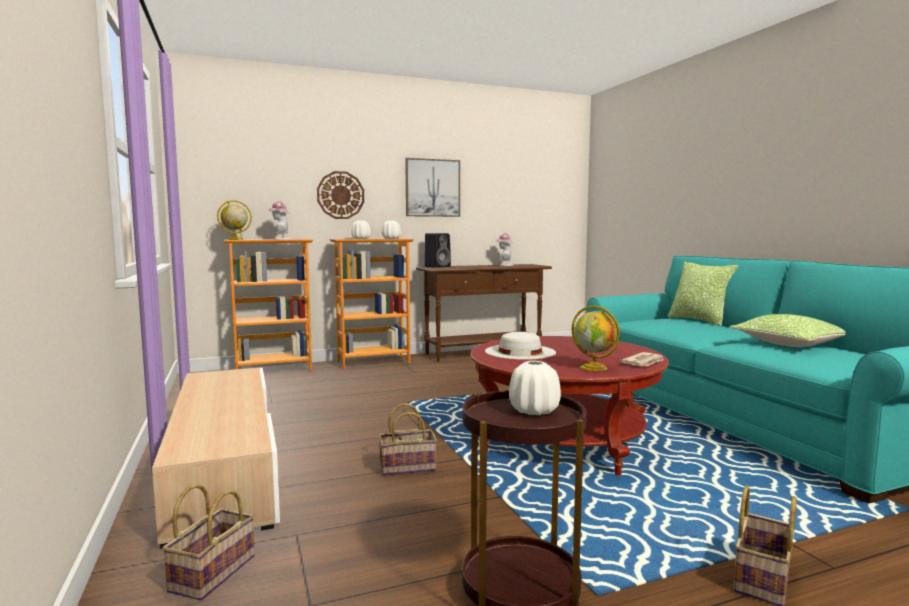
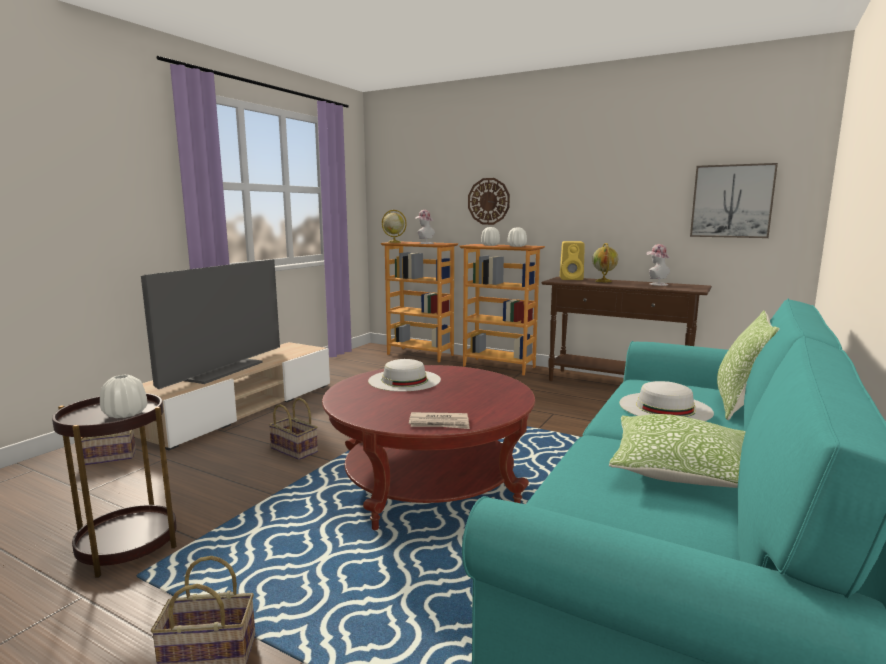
camera: 50 degrees right, 5 degrees up
(218, 412) = (220, 370): none -> television
(432, 188) = (582, 190): picture -> picture (732, 201)
(438, 266) = (572, 279): black speaker -> yellow speaker
(594, 368) = (381, 412): globe -> globe (603, 281)
(688, 327) = (665, 407): none -> white hat

